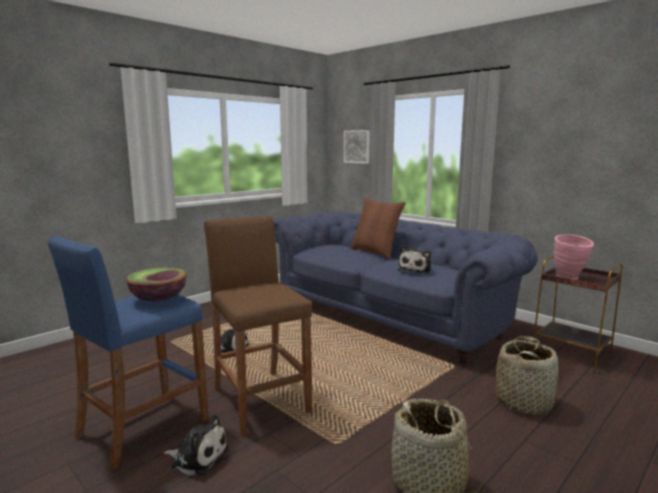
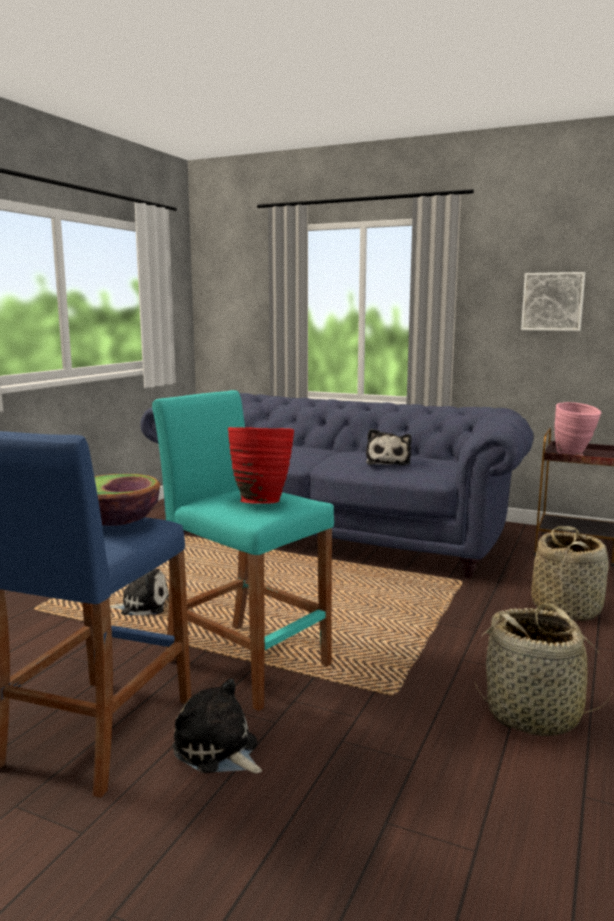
camera: 20 degrees left, 0 degrees up
(197, 457) = (218, 750): plush toy -> plush toy turned 135 degrees counterclockwise
(260, 294) = (261, 501): none -> red vase
(260, 400) = (246, 663): brown stool -> turquoise stool
(358, 146) = (246, 298): picture -> picture (552, 301)
(375, 252) = (309, 446): brown pillow -> none

